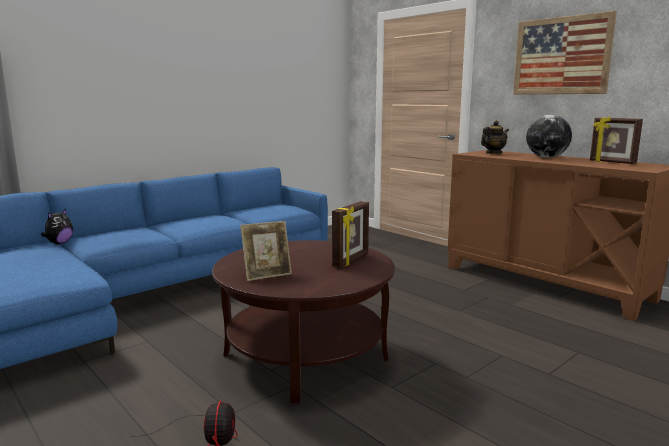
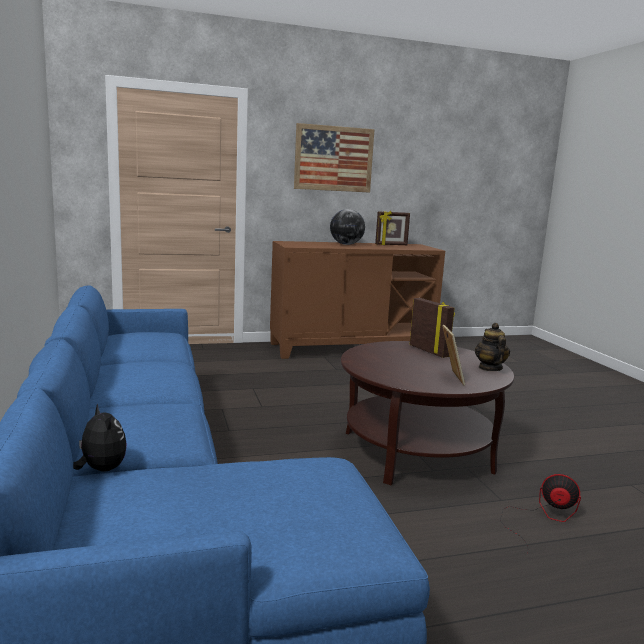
camera: 65 degrees left, 0 degrees up
(493, 153) = (302, 244): teapot -> teapot (490, 368)

